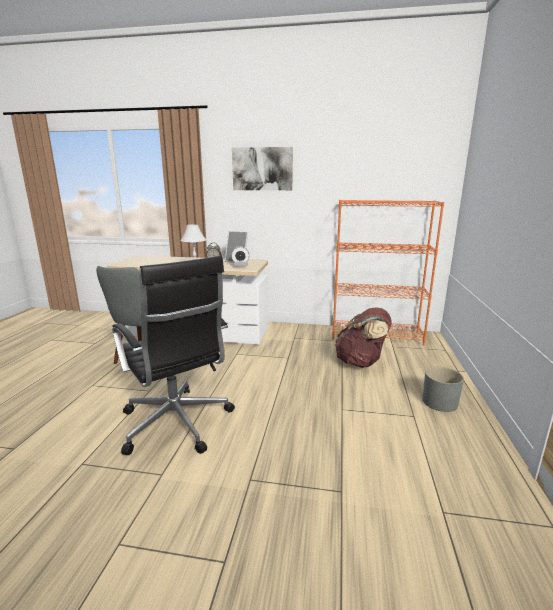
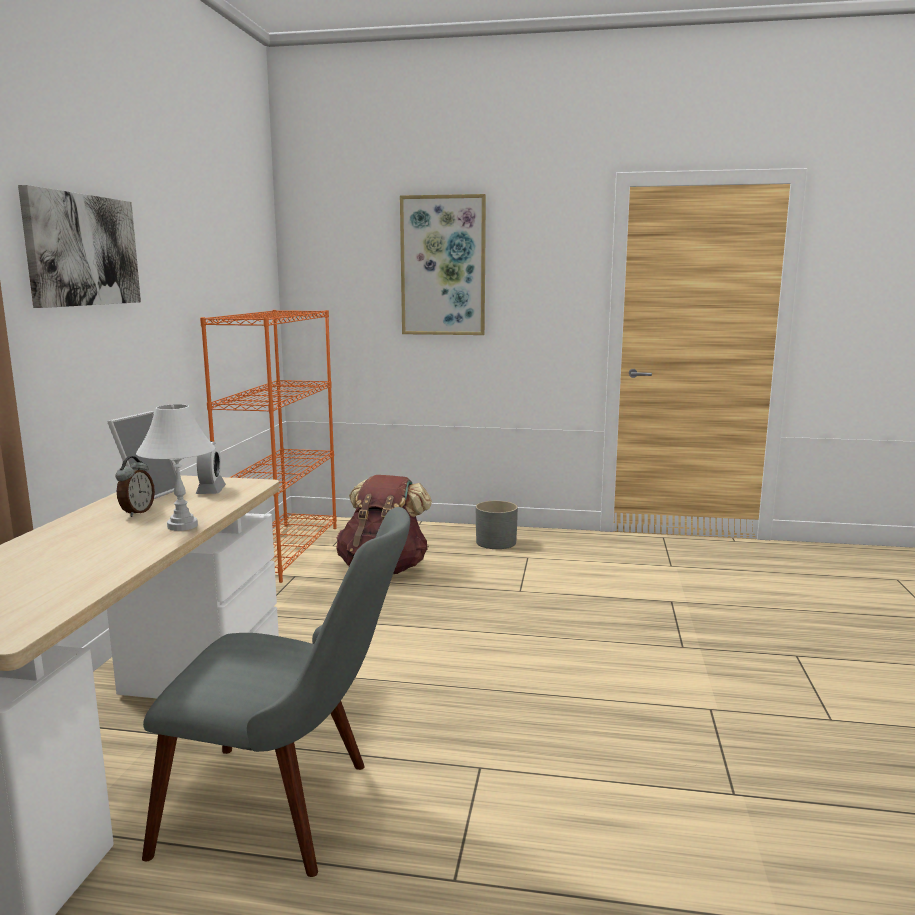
camera: 90 degrees left, 5 degrees down
(177, 424) = (591, 712): black office chair -> none
(510, 168) = (443, 266): none -> picture

